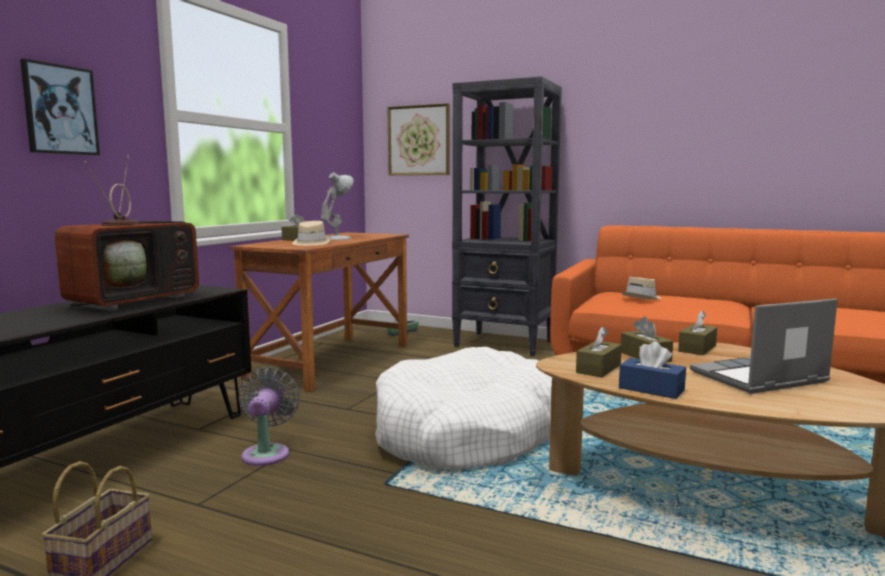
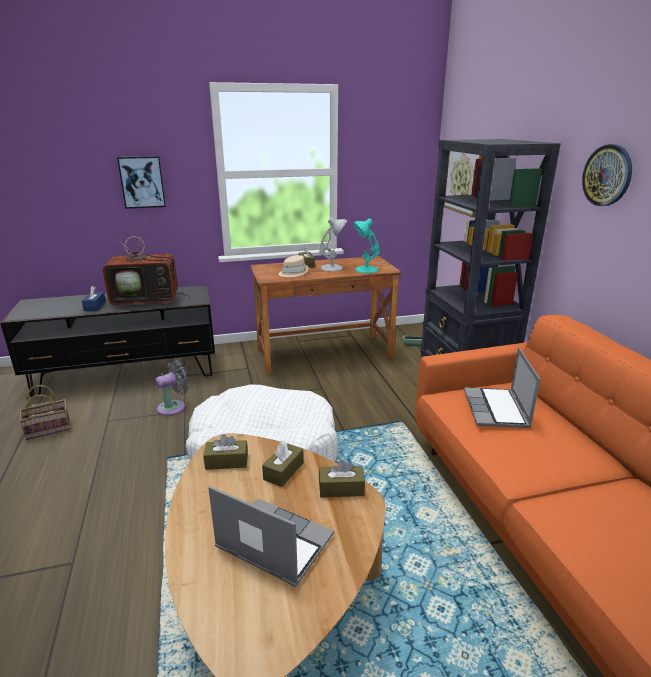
camera: 50 degrees right, 15 degrees up
(373, 236) = (365, 270): none -> turquoise table lamp
(617, 106) = (607, 175): none -> wall clock
(642, 297) = (496, 410): beige hat -> laptop
(651, 389) = (192, 498): blue tissue box -> blue tissue box (95, 306)

